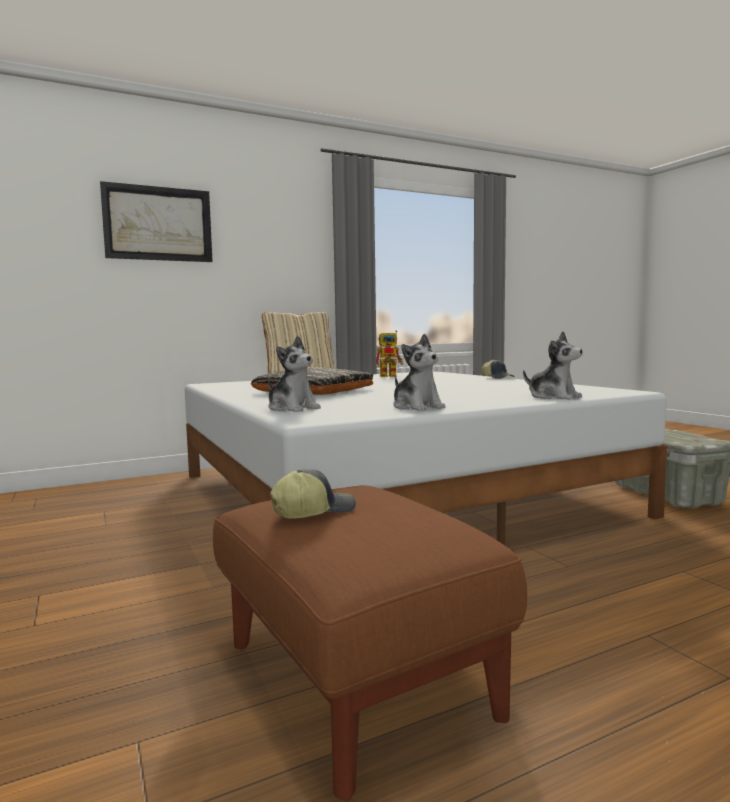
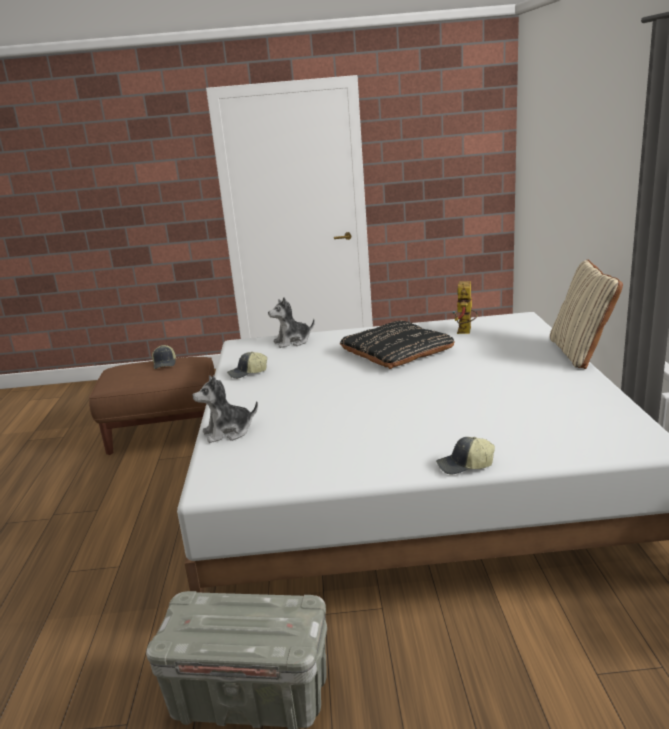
camera: 115 degrees right, 15 degrees up
(158, 224) = (564, 141): picture -> none
(391, 376) = (566, 402): toy robot -> toy robot (466, 332)
(417, 407) = (247, 373): plush toy -> cap

